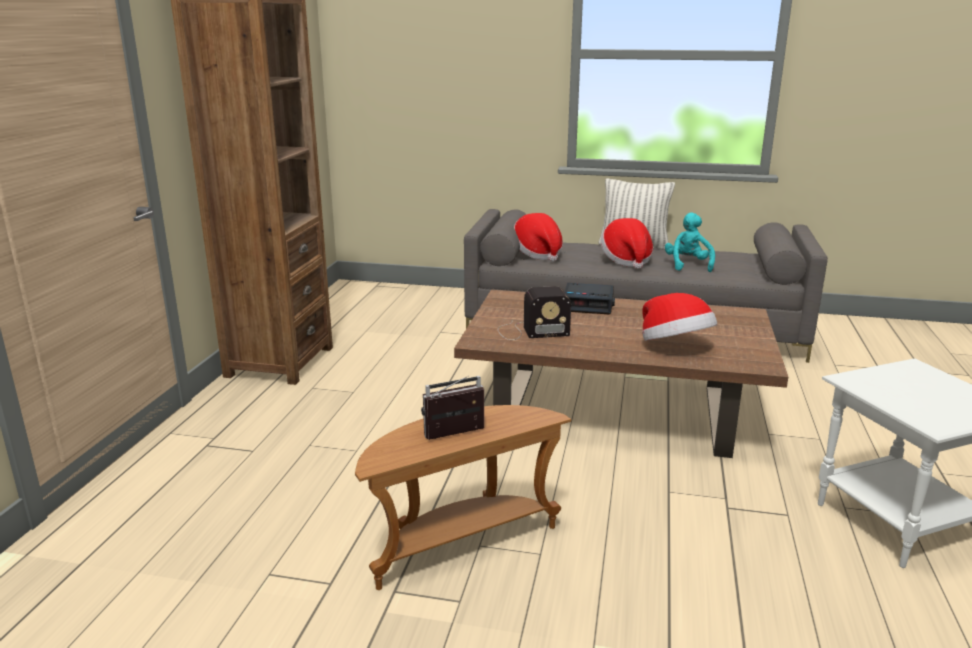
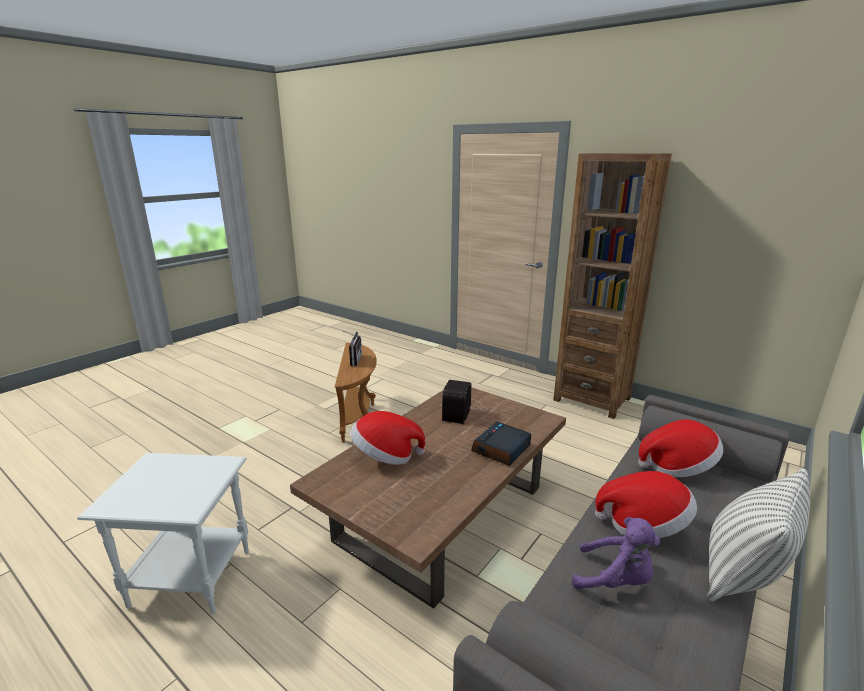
camera: 115 degrees right, 0 degrees up
(688, 265) = (615, 580): turquoise plush toy -> purple plush toy

